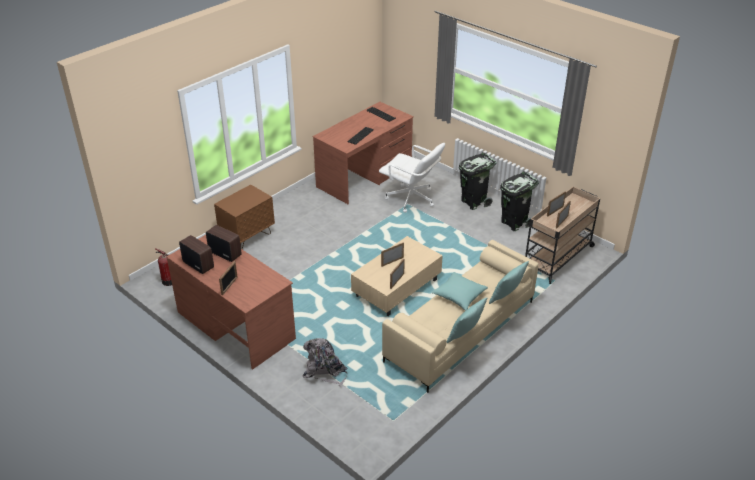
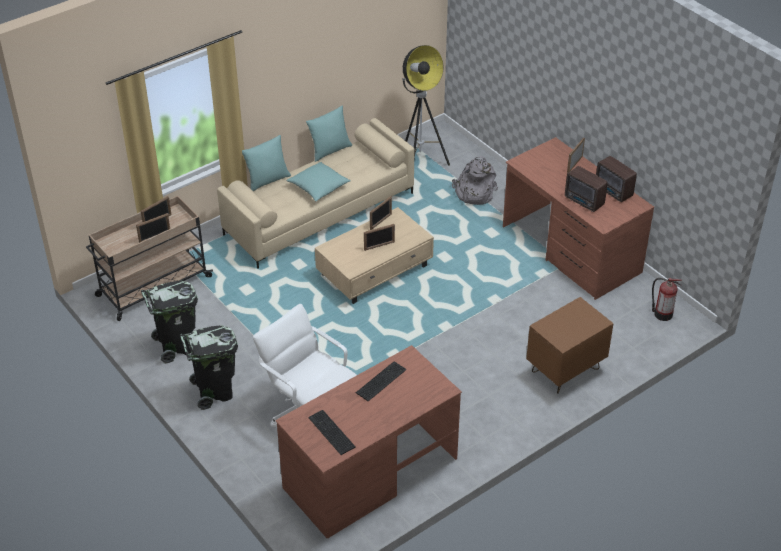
camera: 170 degrees left, 5 degrees up
(383, 397) = (420, 165): none -> floor lamp

